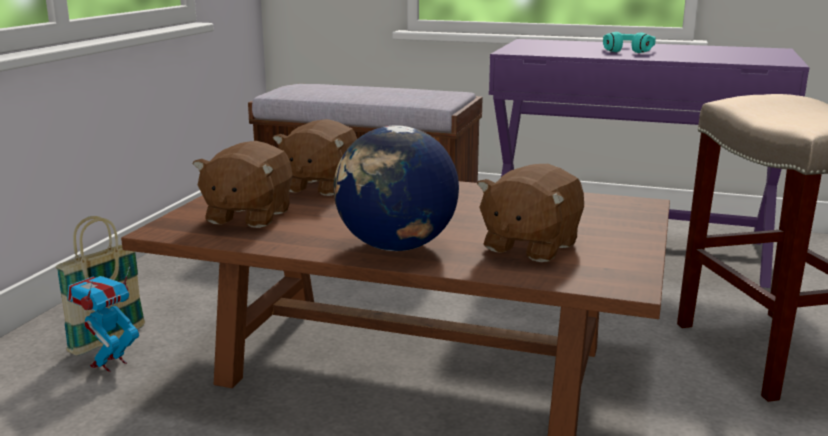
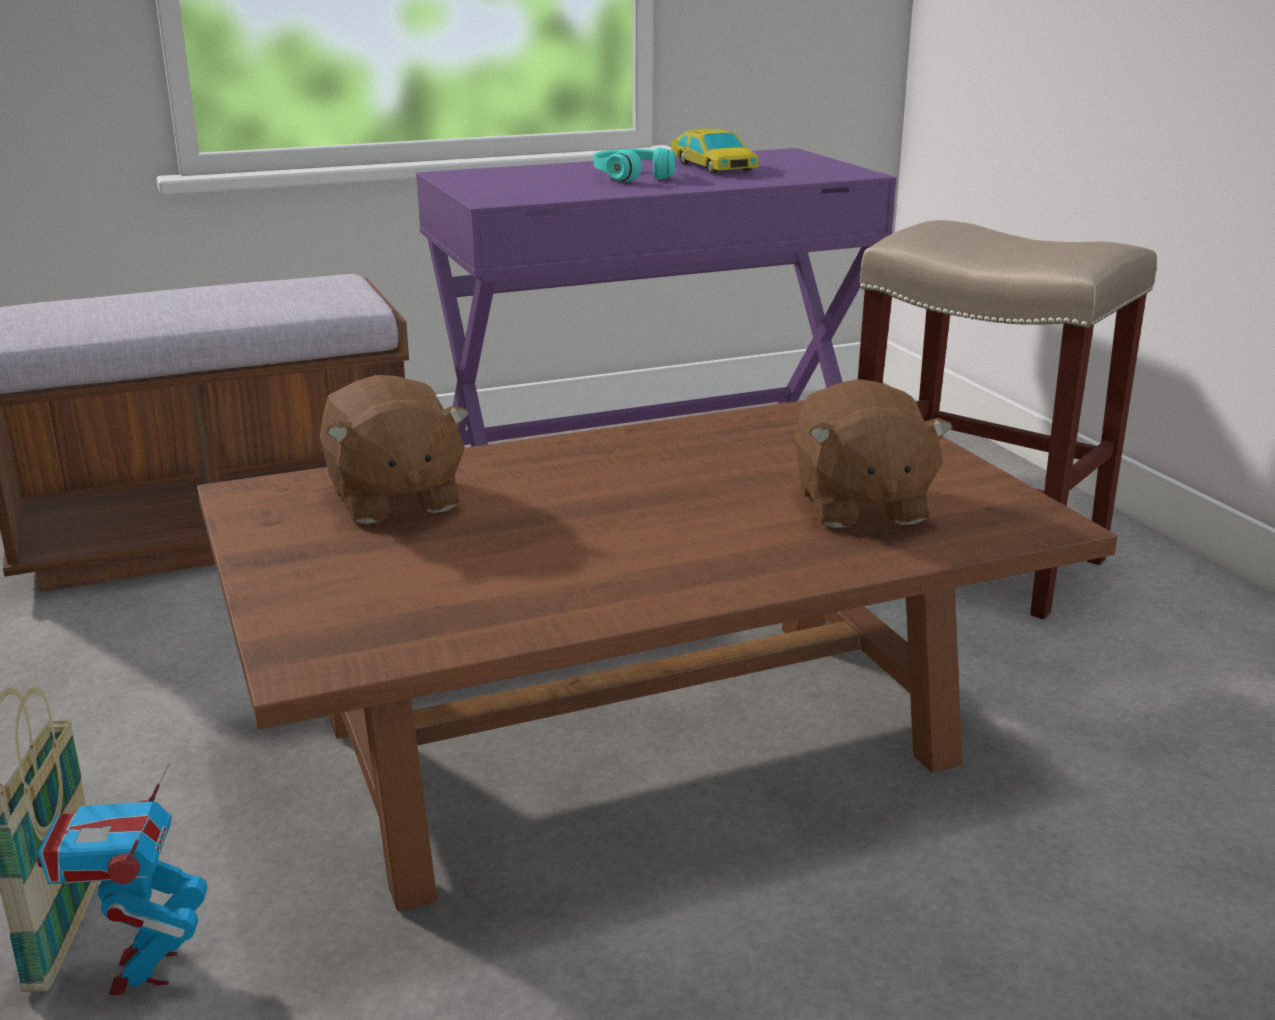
camera: 40 degrees left, 5 degrees up
(248, 216) = (396, 588): brown plush toy -> none
(396, 247) = (716, 563): globe -> none
(695, 51) = (713, 166): none -> toy car

